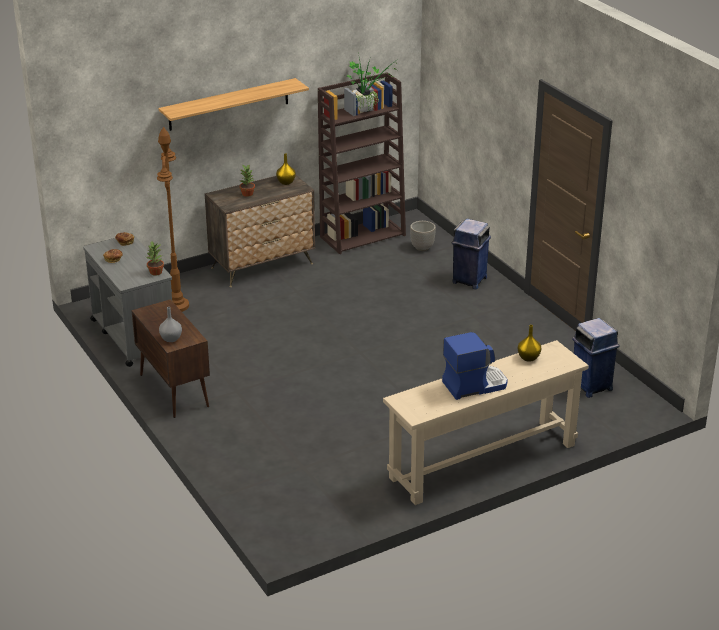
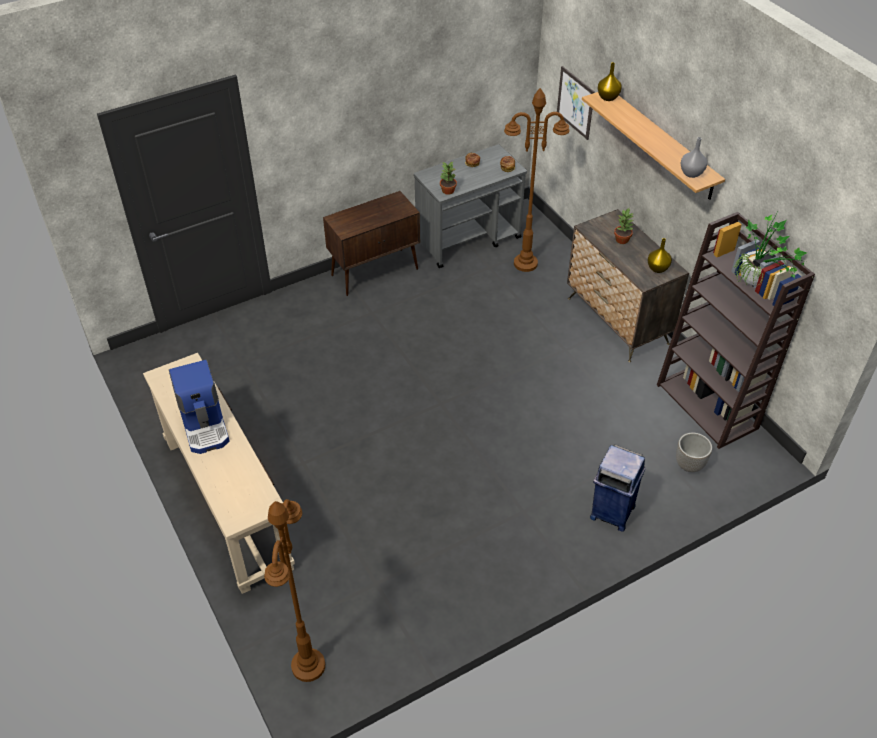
camera: 90 degrees right, 15 degrees up
(119, 153) = (575, 102): none -> picture
(171, 339) = (346, 218): grey vase -> grey vase (691, 174)
(529, 358) = (250, 478): yellow vase -> yellow vase (608, 98)
(591, 386) = (362, 627): blue trash can -> none
(630, 409) = (308, 666): none -> brown floor lamp

